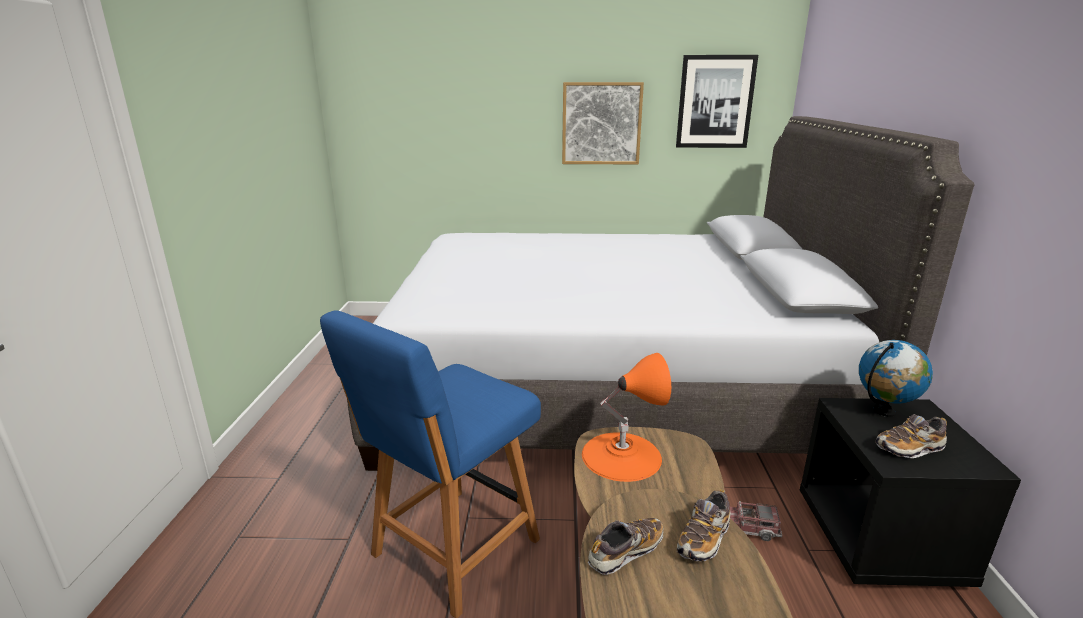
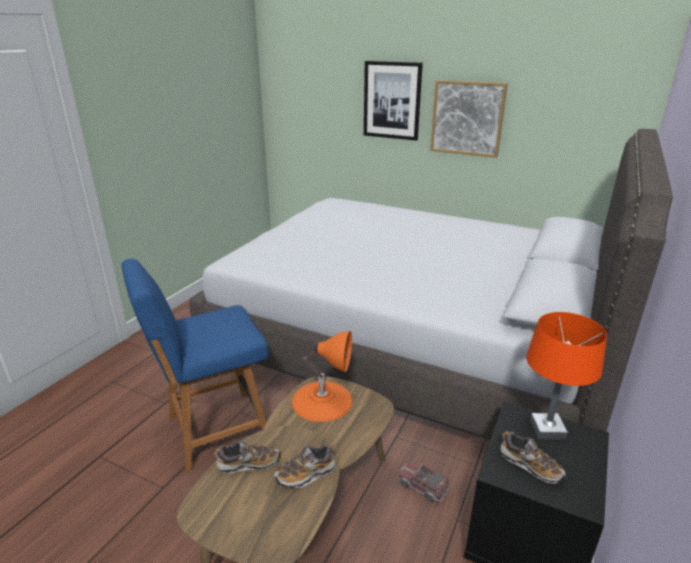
camera: 25 degrees right, 5 degrees up
(715, 102) = (577, 105): picture -> picture (392, 100)
(884, 412) = (547, 430): globe -> orange table lamp
(909, 448) = (530, 465): shoe -> shoe turned 150 degrees counterclockwise

